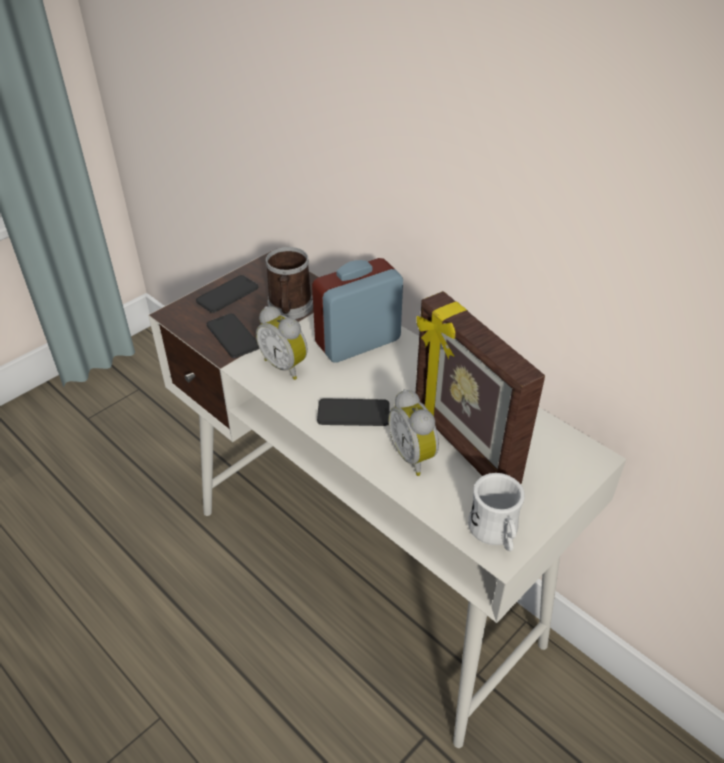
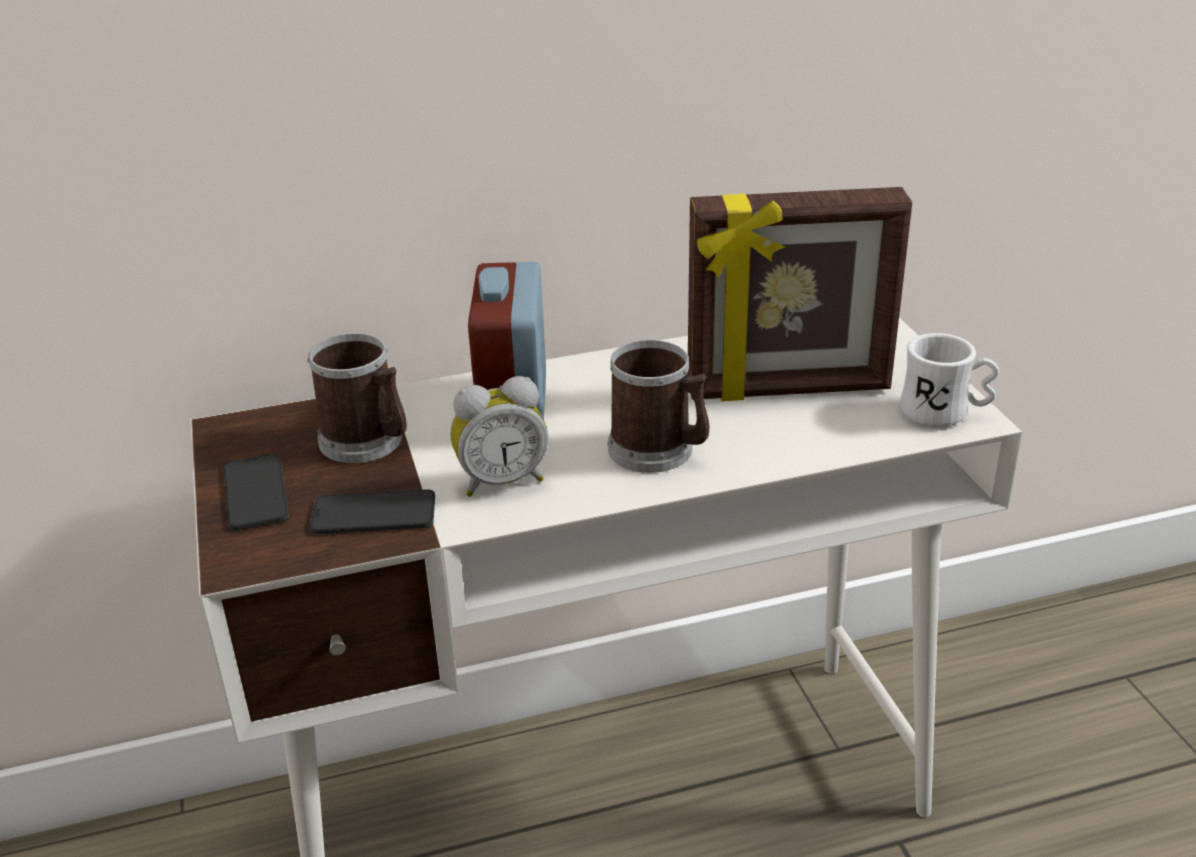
camera: 60 degrees left, 10 degrees down
(353, 413) = (659, 451): phone -> mug
(414, 456) = (779, 428): alarm clock -> none

